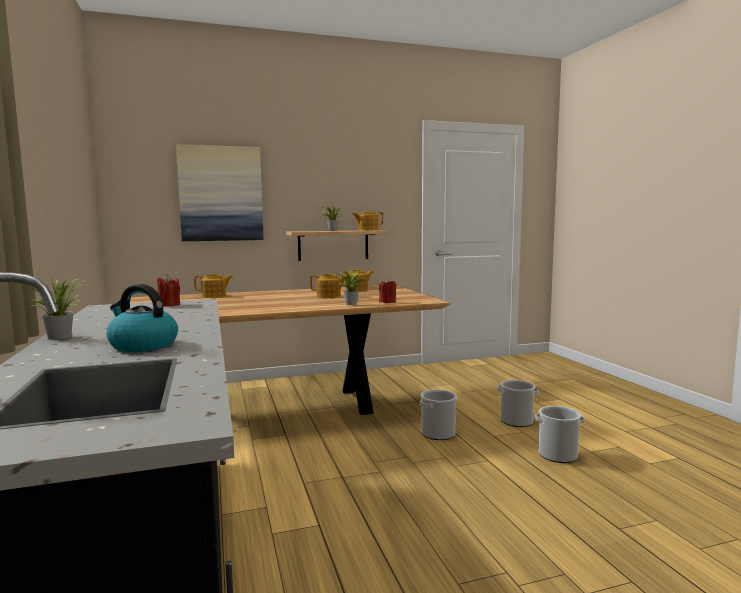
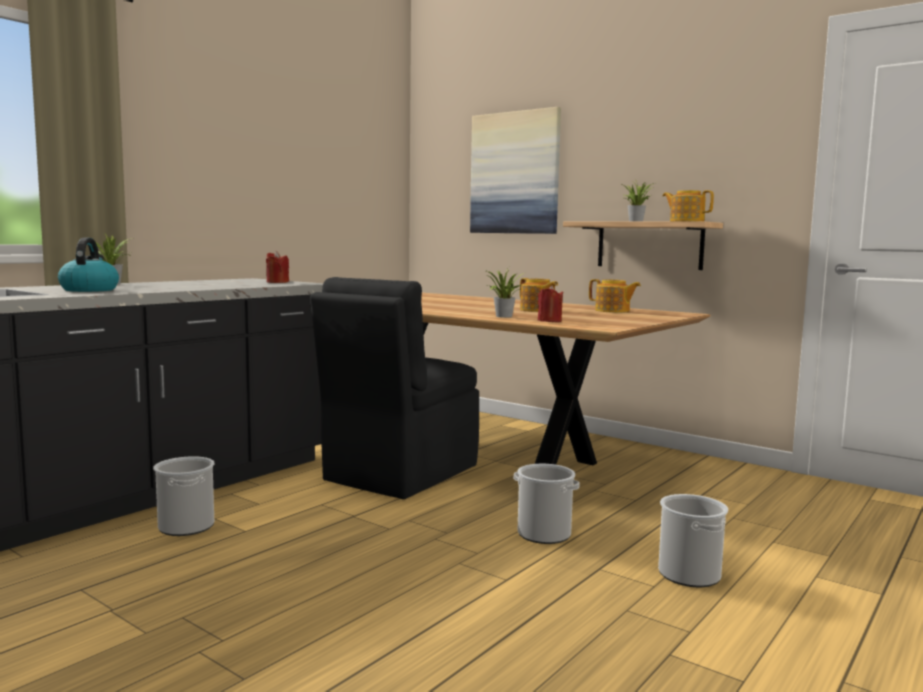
camera: 55 degrees right, 0 degrees up
(214, 296) = (453, 297): teapot -> none
(284, 442) = (399, 474): none -> black chair
(557, 455) = (605, 626): bucket -> bucket (186, 526)

